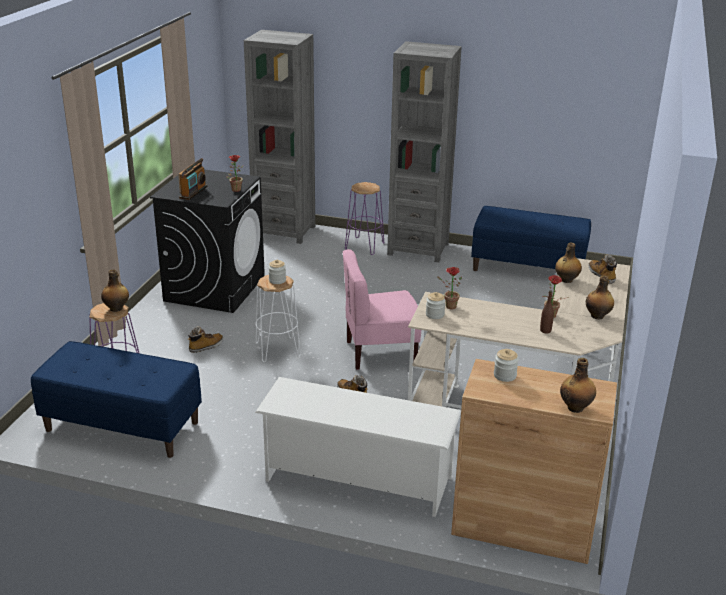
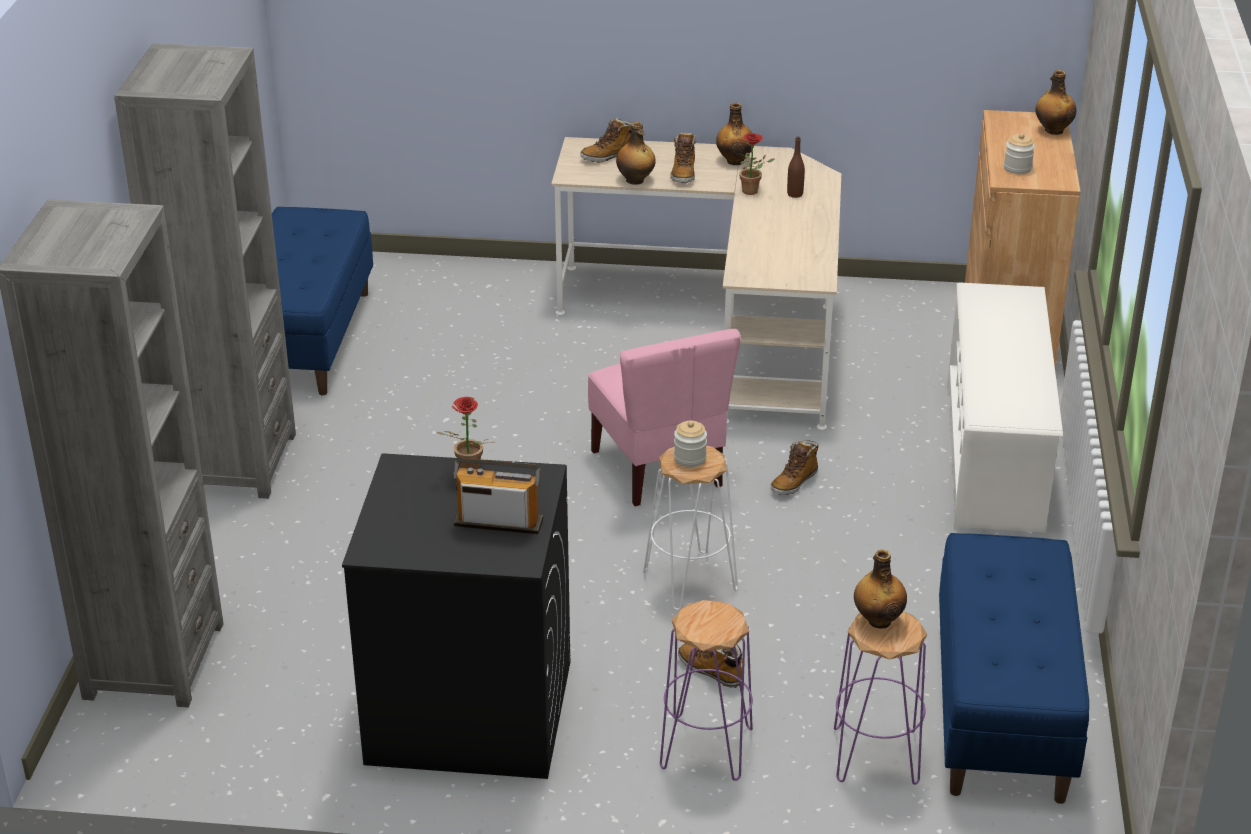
camera: 100 degrees left, 5 degrees up
(365, 246) = (228, 531): purple stool -> purple stool (706, 747)
(435, 314) = (793, 273): jar -> none
(448, 306) = (761, 264): potted plant -> none
(577, 296) = (683, 173): none -> boot

